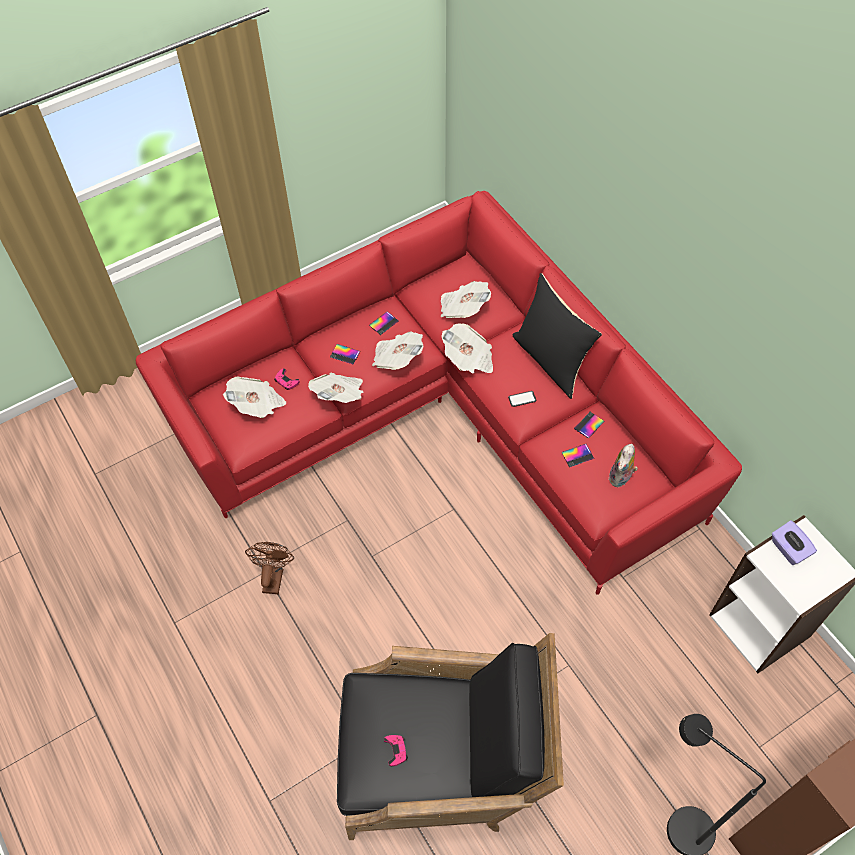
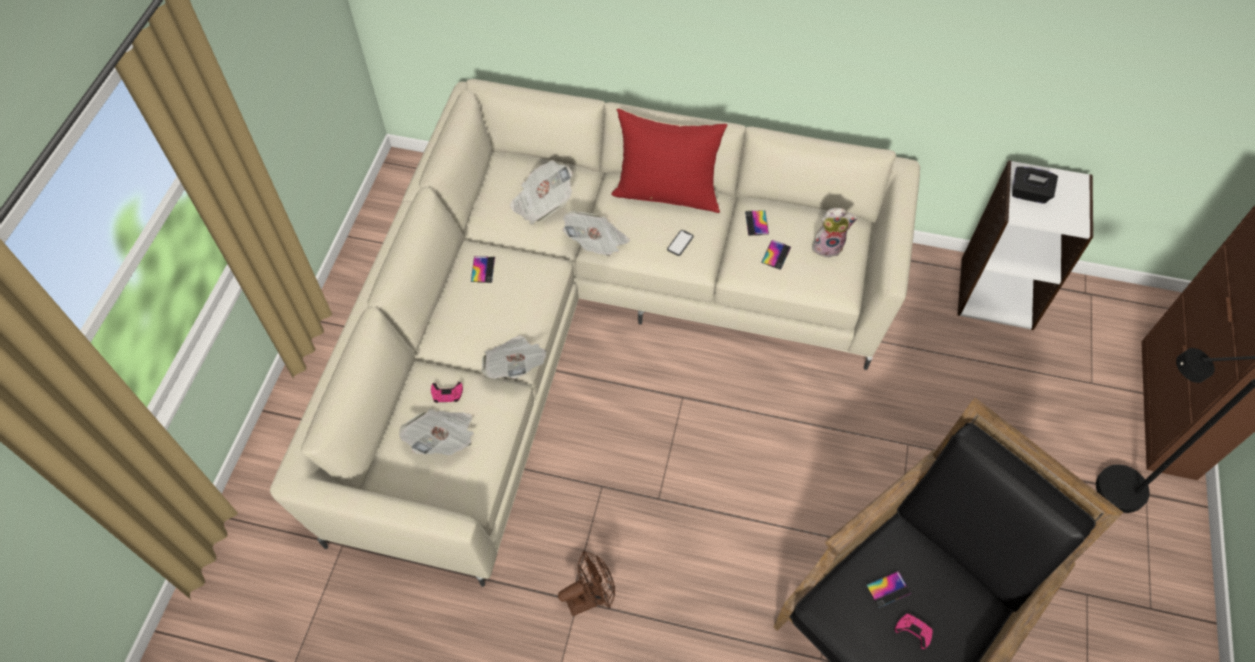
camera: 45 degrees left, 0 degrees up
(273, 576) = (590, 597): brown fan -> brown fan turned 105 degrees clockwise
(345, 354) = (477, 325): phone -> phone (888, 589)
(397, 358) = (531, 291): newspaper -> none
(443, 413) = (584, 323): red sofa -> beige sofa
(551, 360) = (667, 192): black pillow -> red pillow
(621, 478) = (828, 246): plush toy -> plush toy turned 75 degrees counterclockwise
(788, 549) = (1028, 194): purple tissue box -> black tissue box

